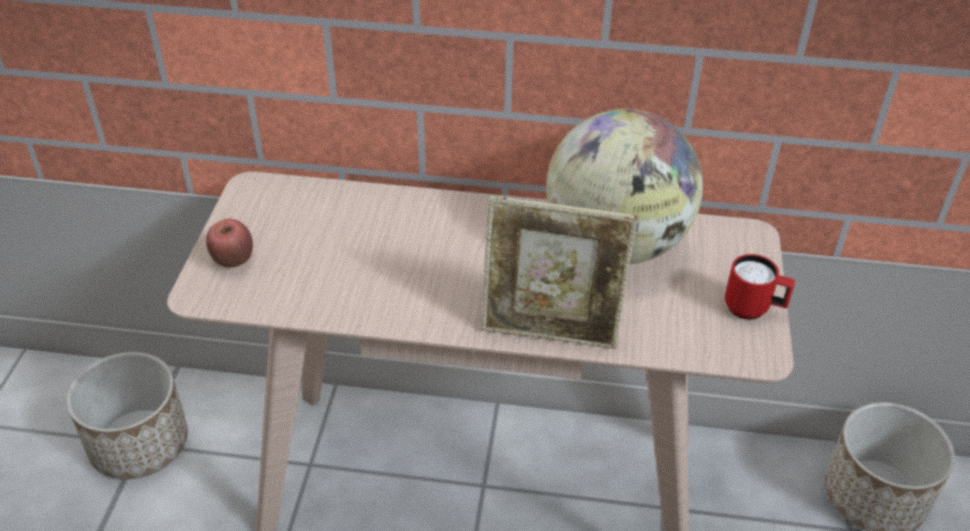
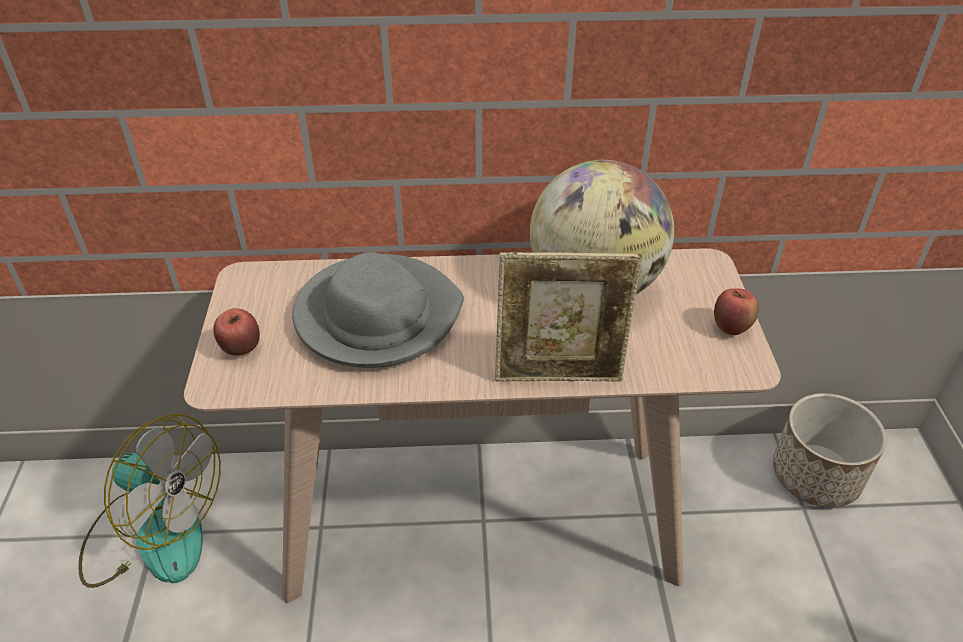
camera: 10 degrees left, 0 degrees up
(140, 443) = (154, 533): planter -> fan
(377, 245) = (377, 316): none -> grey hat
(753, 309) = (731, 328): red mug -> apple

